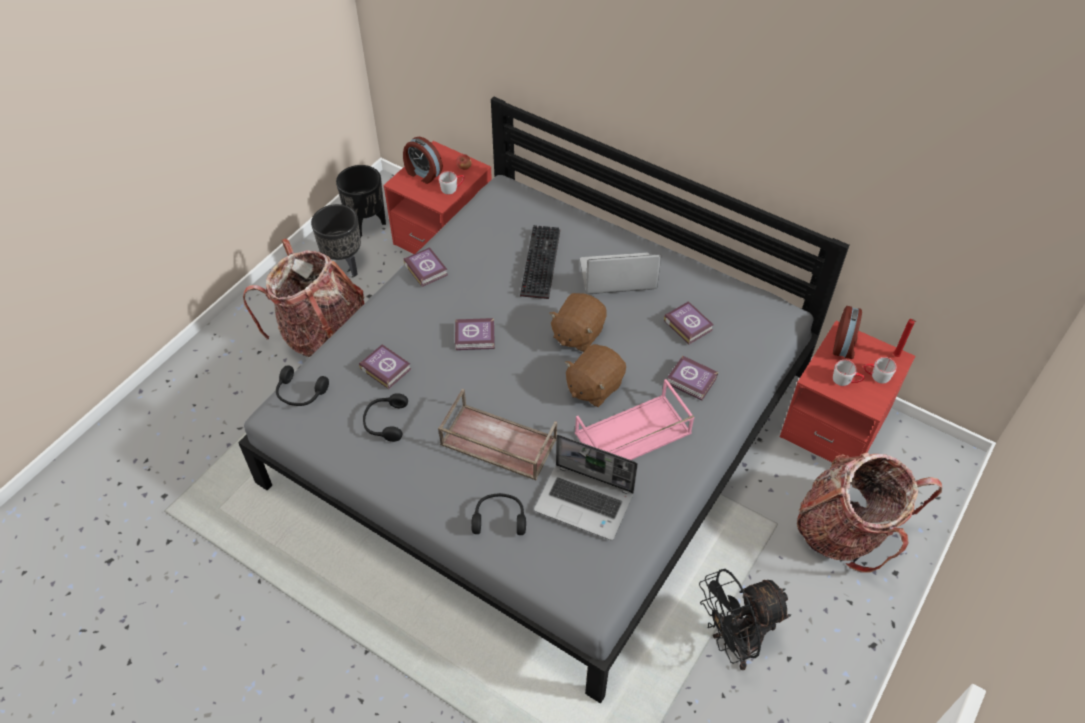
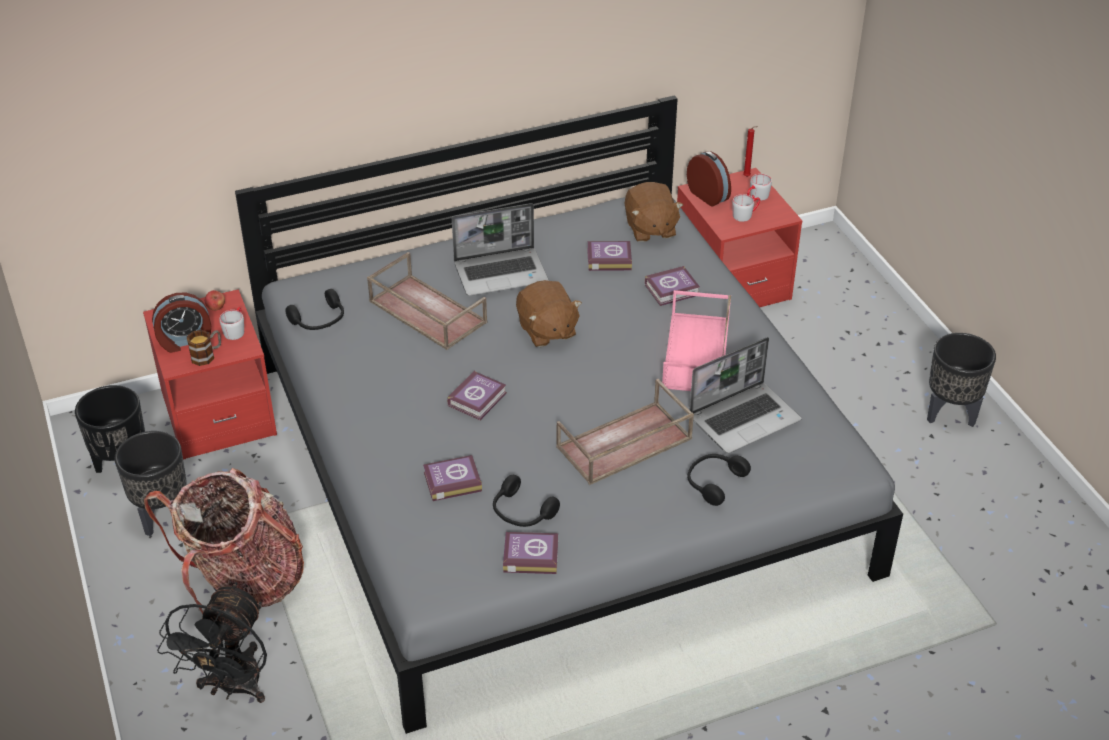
camera: 55 degrees left, 10 degrees down
(300, 393) = (418, 562): black headphones -> black headphones (319, 321)
(419, 190) = (207, 355): none -> mug
(426, 269) = (344, 393): book -> book (529, 556)
(538, 262) = (426, 312): keyboard -> brown tray
(594, 386) = (619, 351): brown plush toy -> brown plush toy (650, 229)
(616, 276) = (502, 273): laptop -> laptop turned 135 degrees counterclockwise
(734, 641) = (891, 459): black fan -> black fan (233, 688)
(828, 661) = (950, 415): none -> black planter
(846, 531) = (840, 336): backpack -> none

